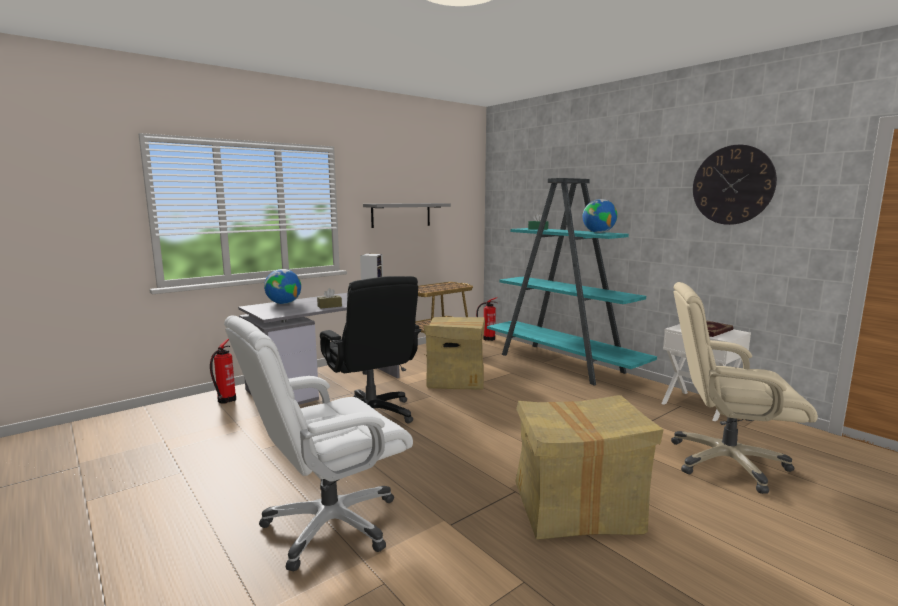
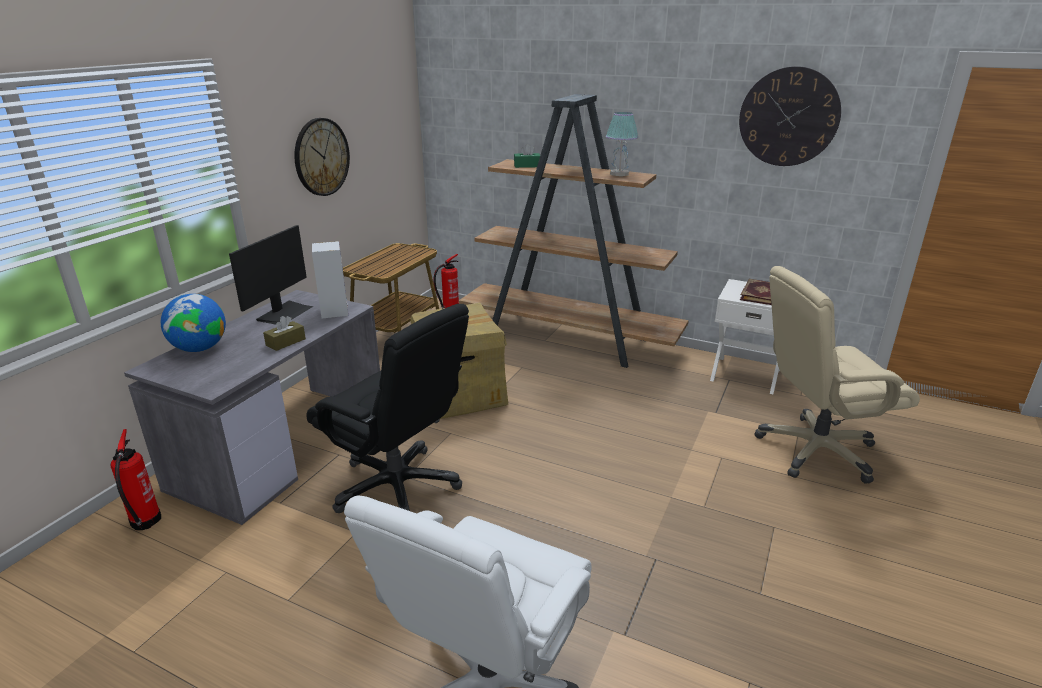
camera: 25 degrees left, 15 degrees up
(344, 297) = (284, 313): none -> monitor
(401, 215) = (321, 157): grey shelf -> wall clock
(562, 364) = (569, 339): turquoise bookcase -> brown bookcase
(577, 508) = (730, 561): cardboard box -> none
(598, 232) = (619, 174): globe -> table lamp

